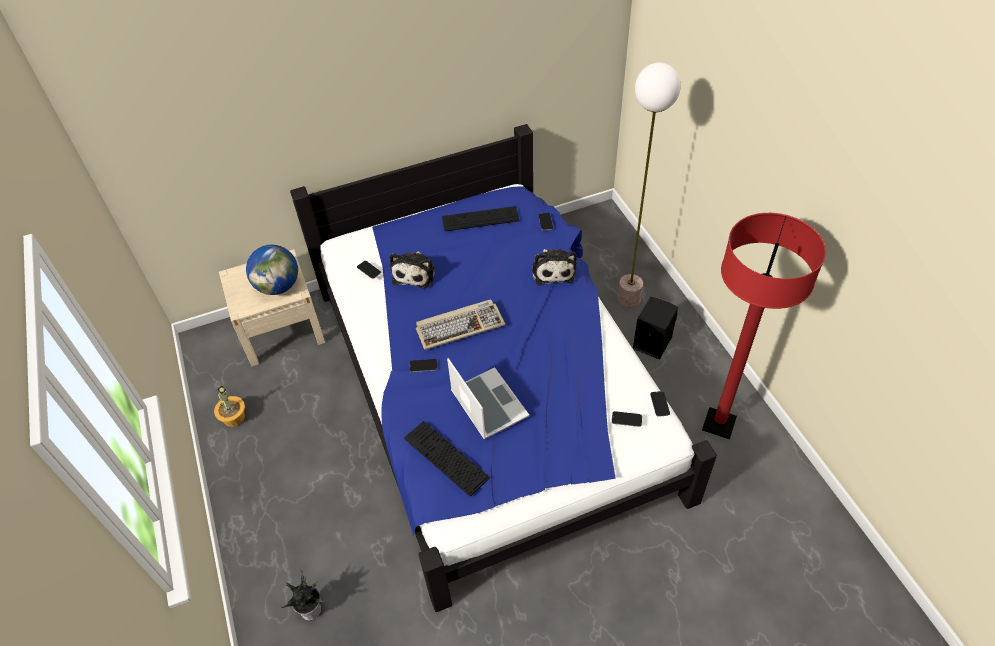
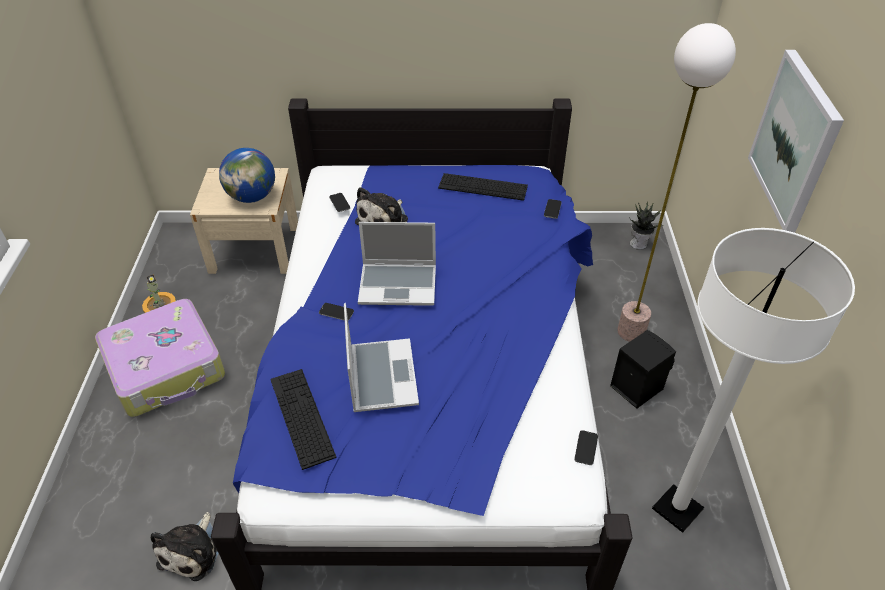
camera: 20 degrees right, 5 degrees down
(266, 461) = (167, 368): none -> suitcase
(311, 609) = (118, 536): potted plant -> potted plant (639, 244)
(460, 326) = (399, 285): keyboard -> laptop
(553, 270) = (534, 260): plush toy -> plush toy (192, 551)
(626, 419) = (533, 450): phone -> none
(719, 424) = (677, 509): red floor lamp -> white floor lamp
(736, 134) = (795, 141): none -> picture

